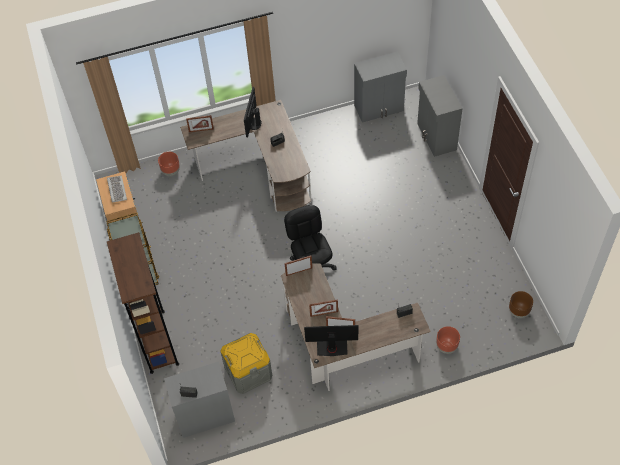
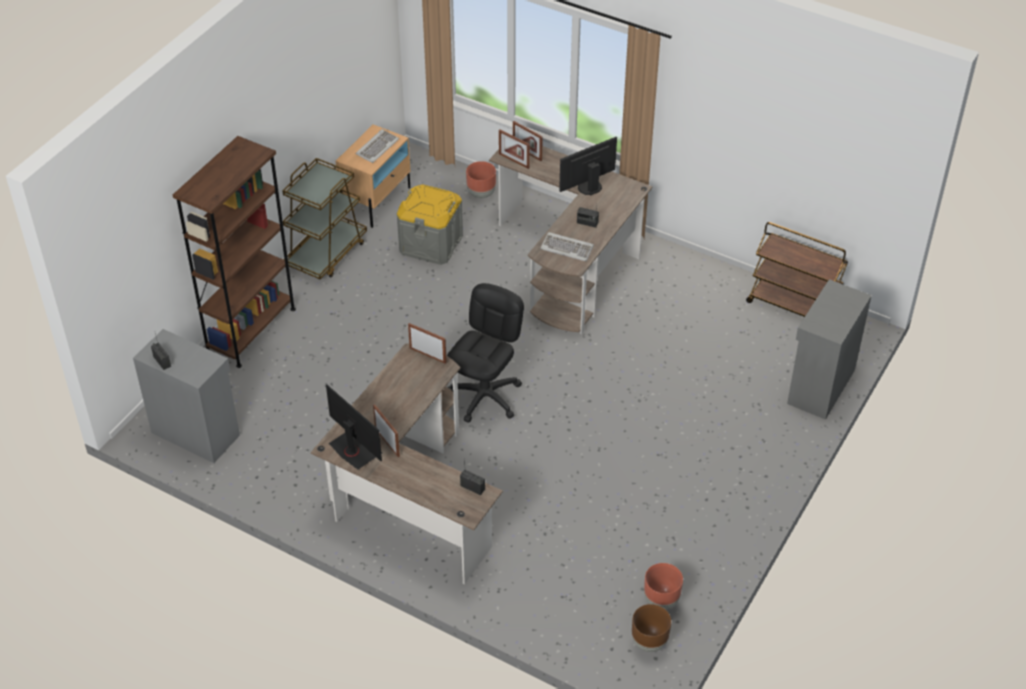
camera: 45 degrees right, 10 degrees down
(248, 371) = (289, 432): grey storage box -> grey storage box (431, 244)
(286, 163) = (567, 248): none -> keyboard
(324, 313) = (393, 414): picture frame -> picture frame (514, 161)
(379, 108) = (793, 306): grey cabinet -> brown cart
(447, 347) = (515, 598): brown planter -> brown planter (661, 600)

